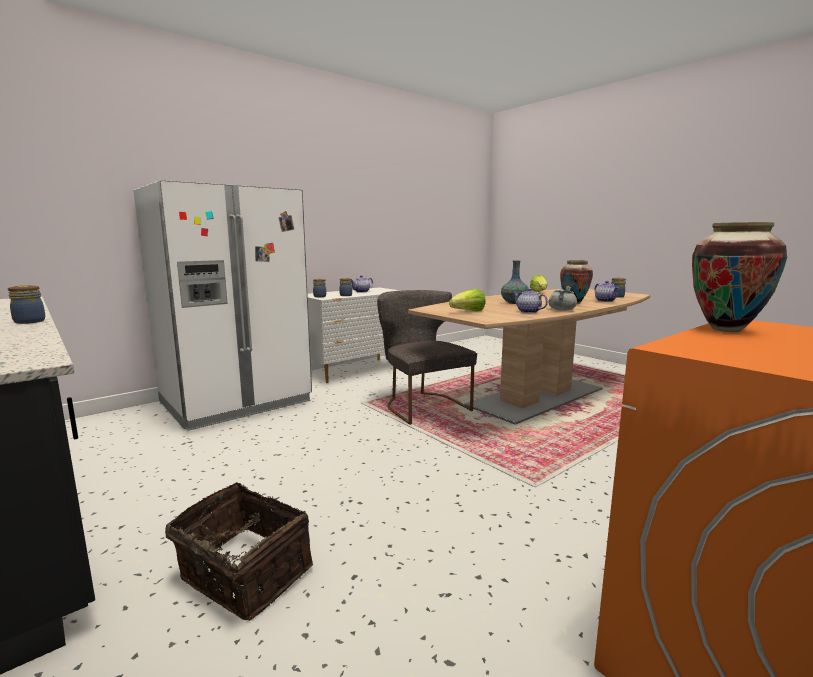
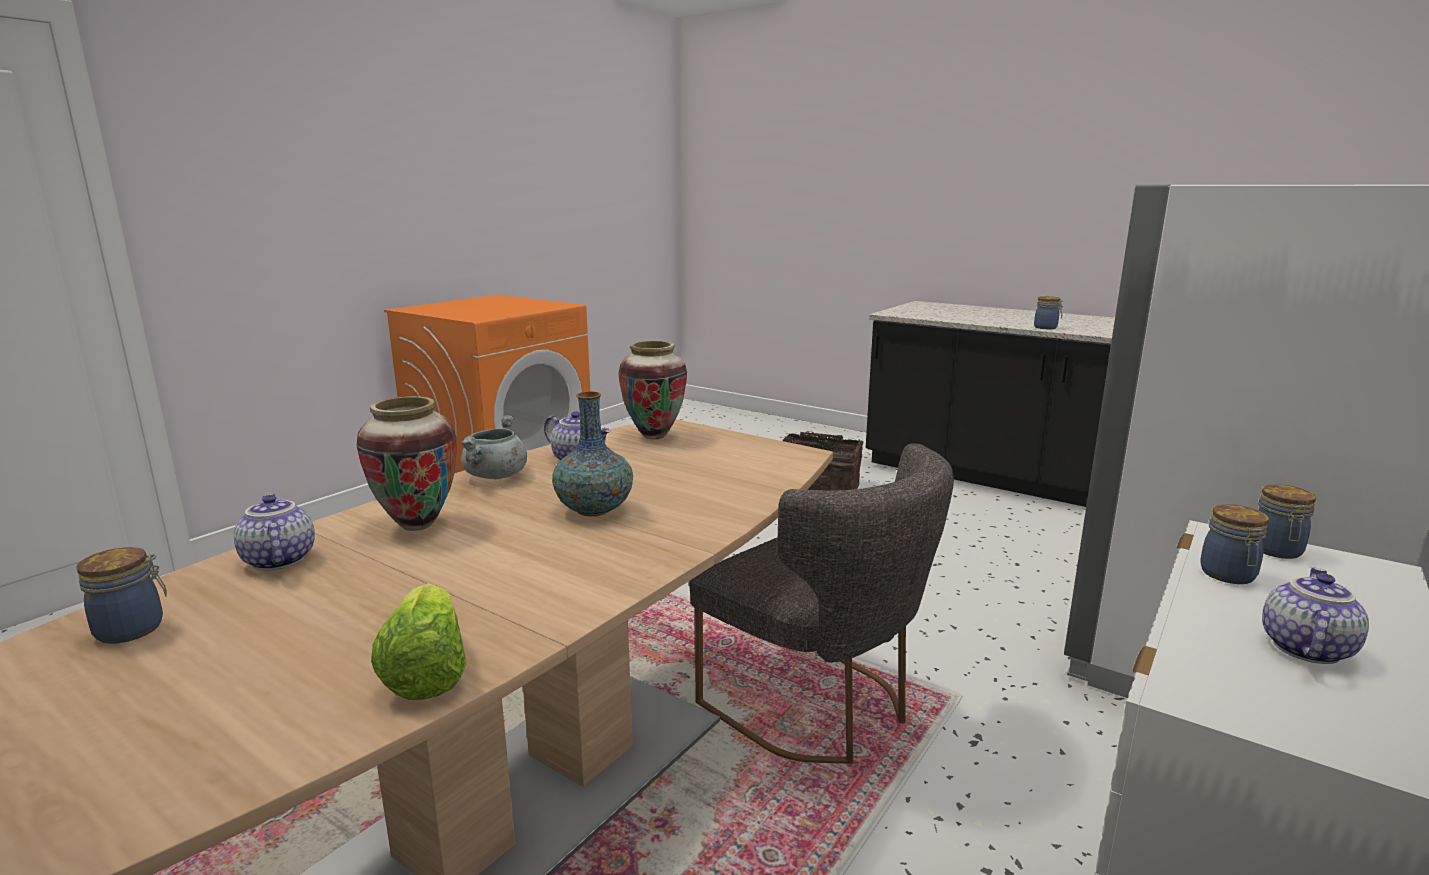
camera: 165 degrees right, 5 degrees up
(468, 312) = (702, 449): lettuce -> none
(726, 330) = (509, 313): vase -> vase (654, 436)

